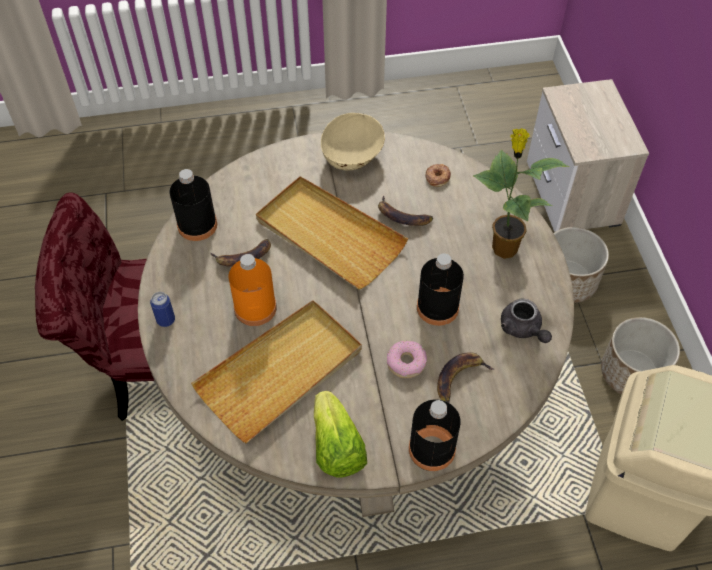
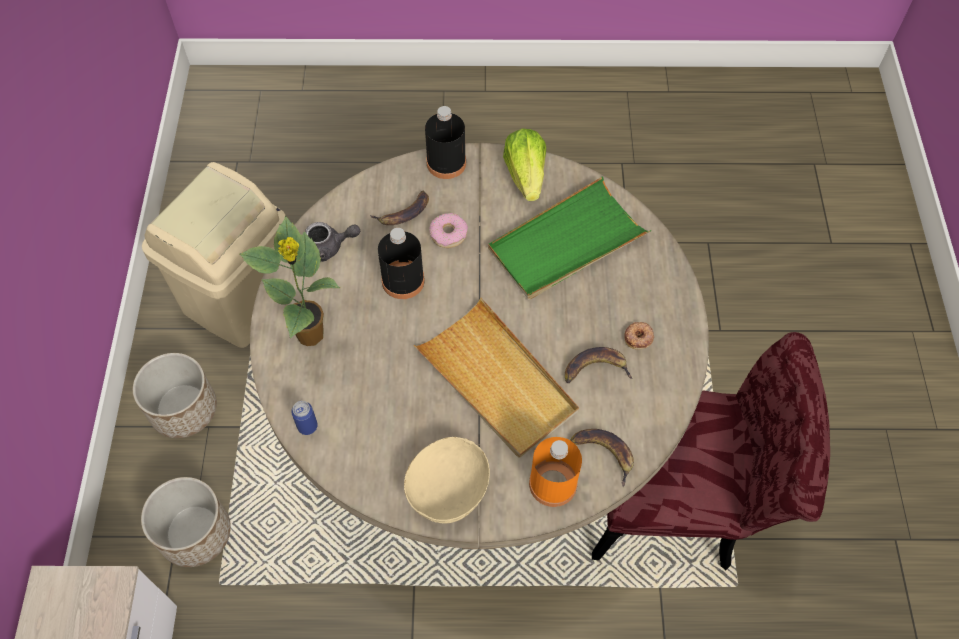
camera: 170 degrees left, 5 degrees up
(166, 320) = (678, 310): can -> can (307, 426)
(197, 225) = (647, 418): black bottle -> none
(255, 308) = (586, 308): orange bottle -> orange bottle (553, 484)
(281, 372) = (566, 243): beige tray -> green tray
(402, 216) = (409, 392): banana -> banana (604, 453)
(437, 177) = (351, 440): donut -> donut (639, 337)
(523, 329) = (328, 247): grey teapot -> grey teapot turned 105 degrees clockwise

